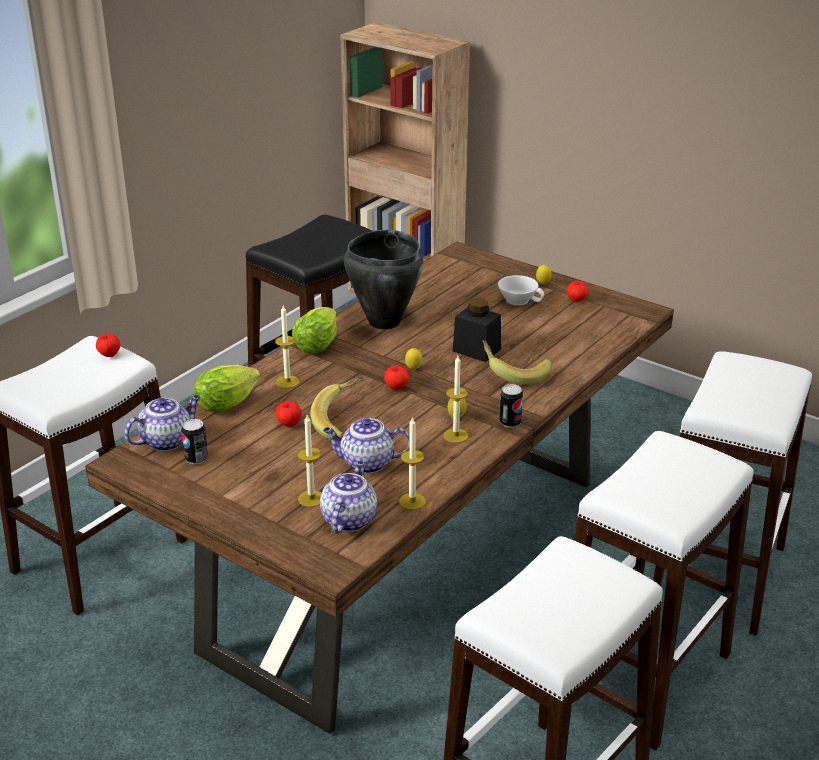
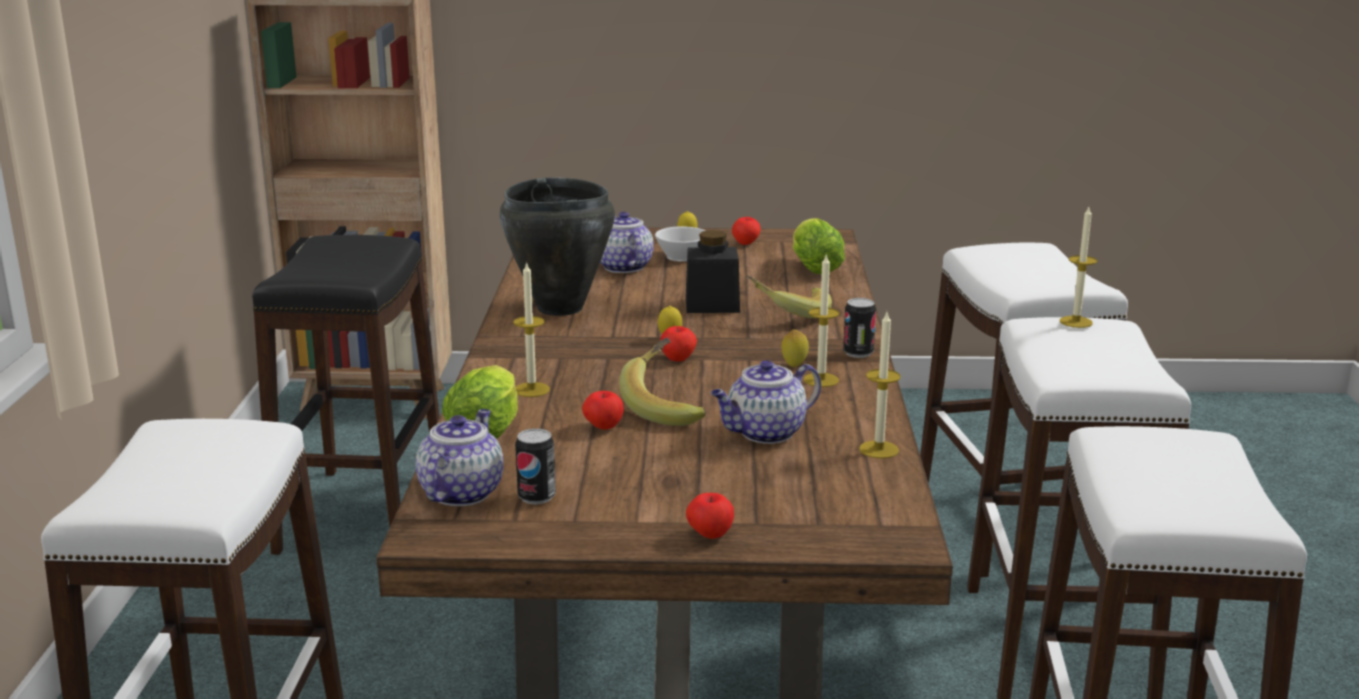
camera: 35 degrees left, 10 degrees down
(109, 354) = (219, 429): apple -> apple (710, 534)
(311, 498) = (758, 486): candle -> candle (1076, 322)
(318, 344) = (511, 346): lettuce -> lettuce (813, 267)
(348, 519) = (837, 489): teapot -> teapot (623, 267)

